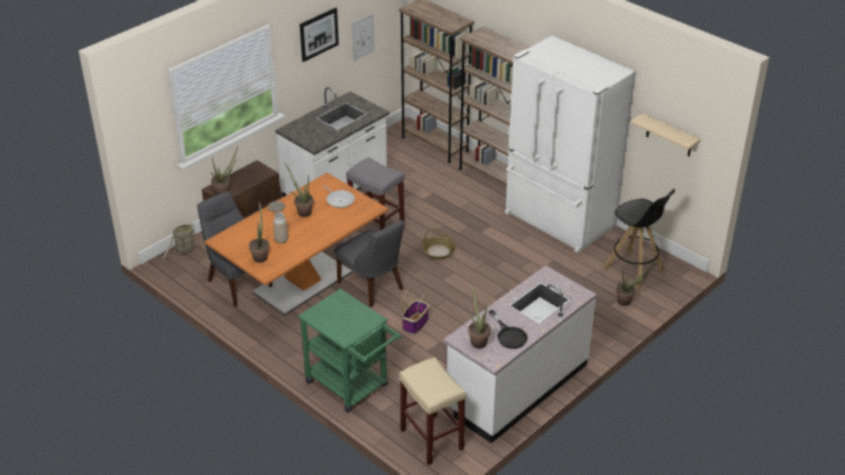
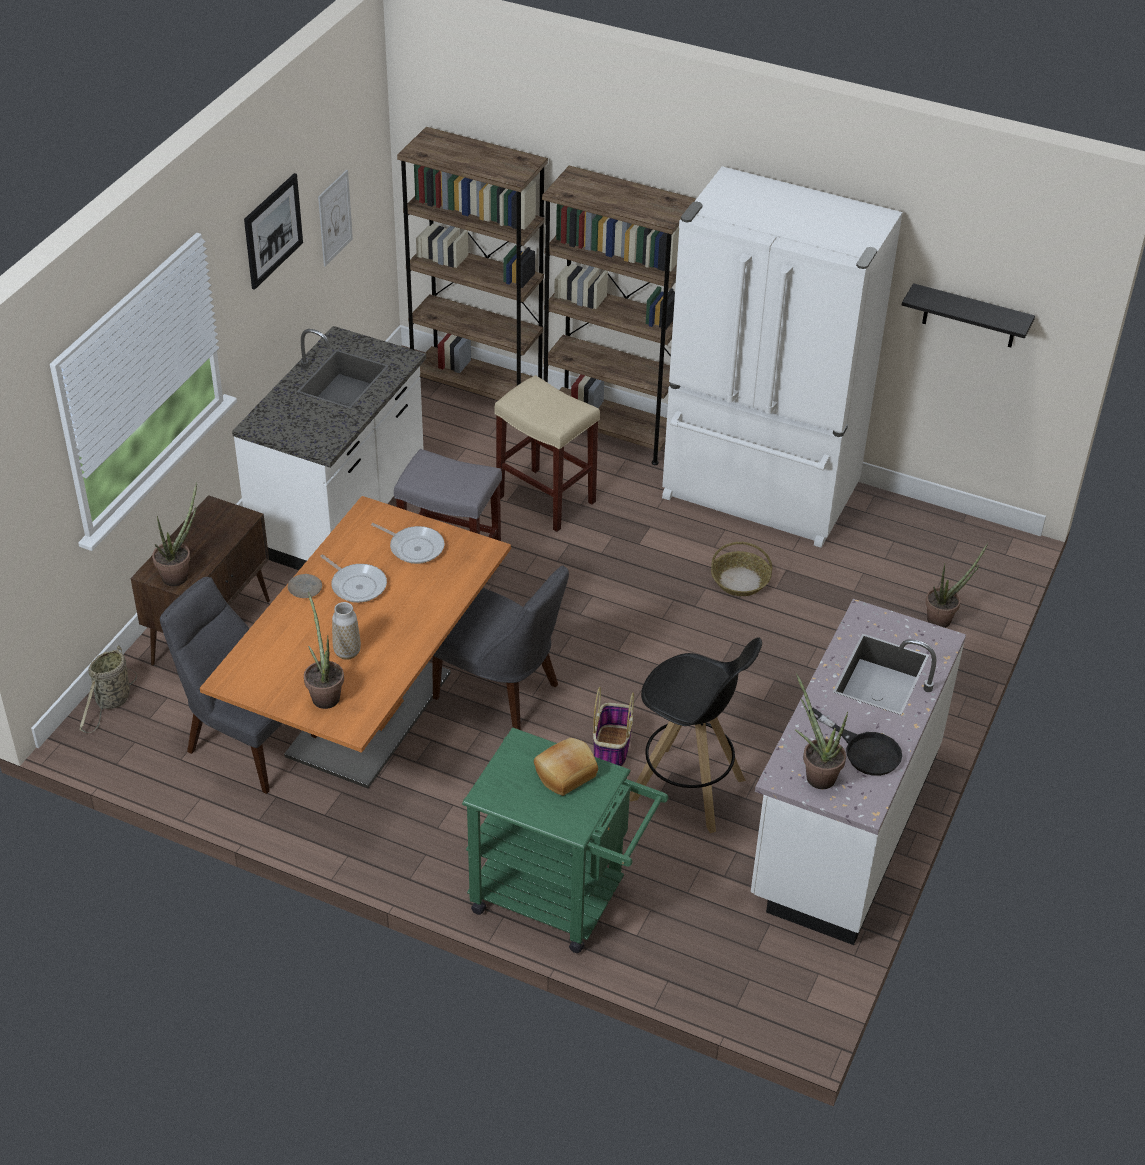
camera: 20 degrees left, 5 degrees up
(302, 211) = (357, 585): potted plant -> frying pan
(354, 313) = (564, 773): none -> bread
(432, 439) = (751, 965): beige stool -> beige stool (547, 500)
(438, 252) = (584, 597): basket -> basket (740, 580)
(634, 271) = (927, 560): black stool -> black stool (688, 790)
(669, 136) = (970, 316): beige shelf -> black shelf

